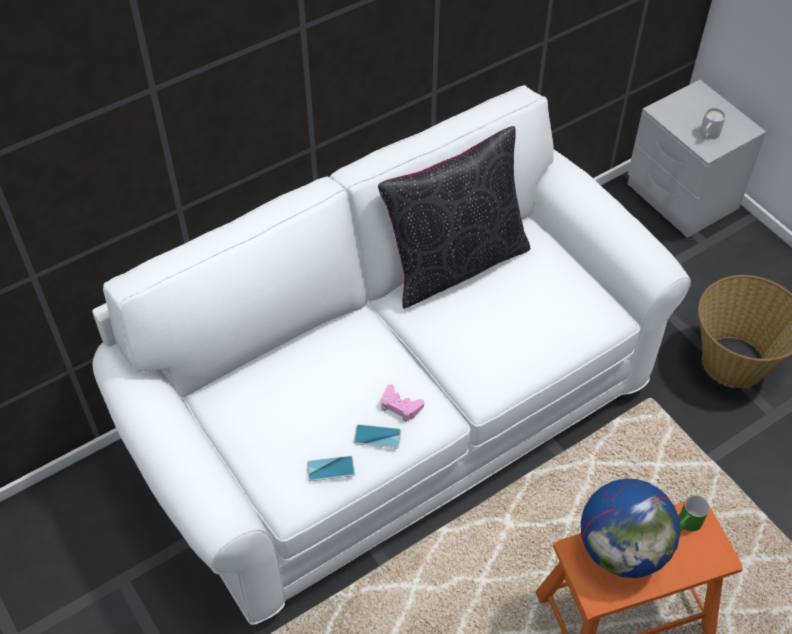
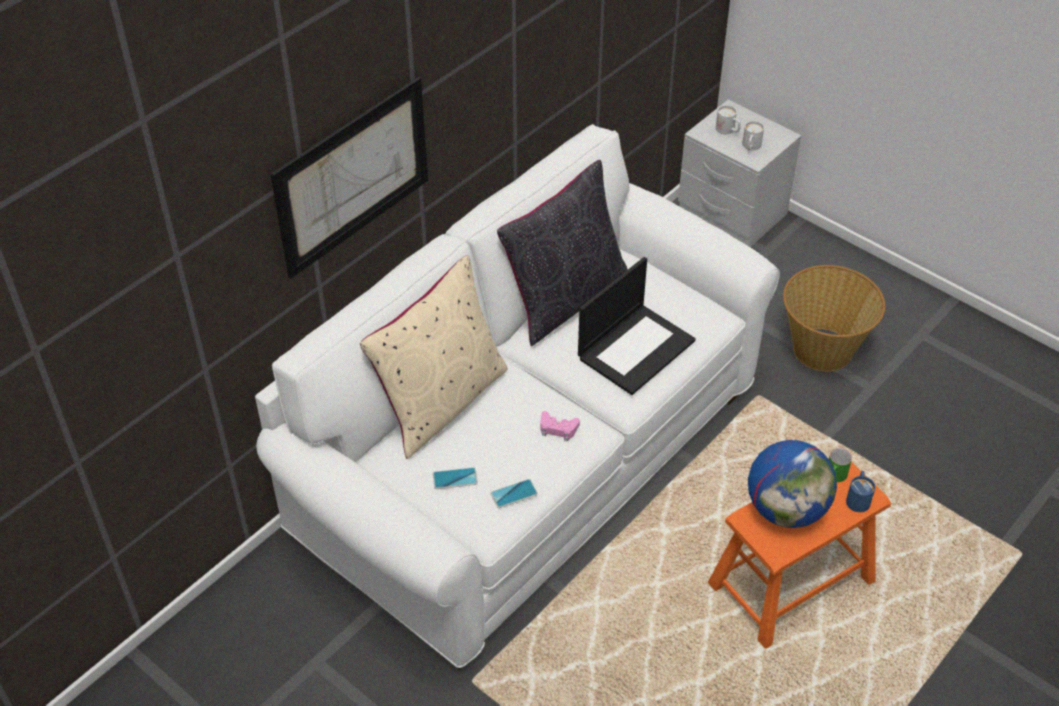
camera: 15 degrees left, 5 degrees down
(219, 102) = (353, 176): none -> picture
(292, 349) = (440, 402): none -> beige pillow
(377, 437) = (546, 458): phone -> phone (455, 479)
(511, 334) = (636, 348): none -> laptop
(689, 113) = (728, 130): none -> white mug
(706, 555) = (858, 498): none -> blue mug

